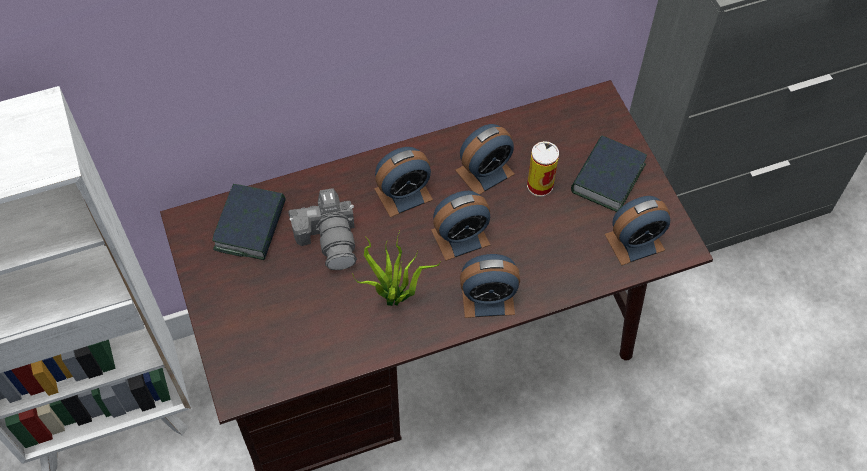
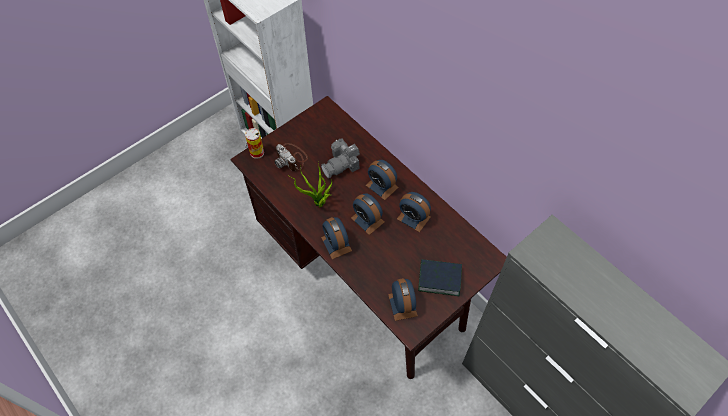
camera: 70 degrees right, 0 degrees up
(251, 226) = (334, 131): book -> none
(274, 313) = (291, 158): none -> camera
(540, 185) = (417, 246): can -> can (257, 152)
(634, 242) = (402, 305): alarm clock -> alarm clock turned 150 degrees counterclockwise

